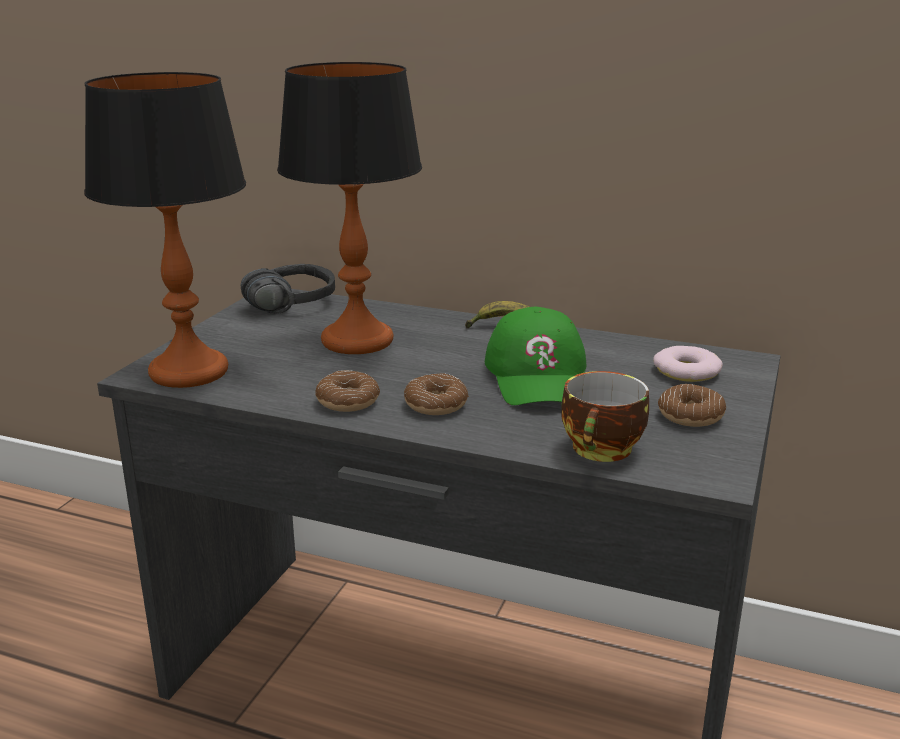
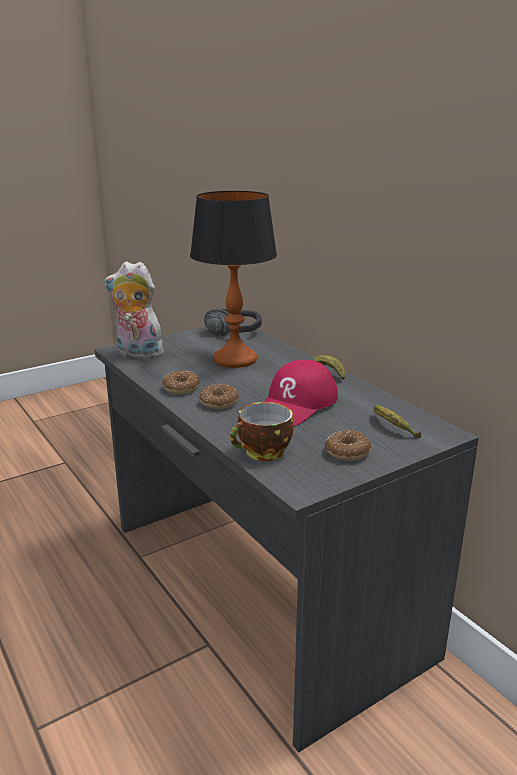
camera: 35 degrees right, 0 degrees up
(189, 371) = (137, 354): table lamp -> plush toy
(538, 376) = (297, 404): green cap -> red cap
(686, 371) = (392, 427): donut -> banana

